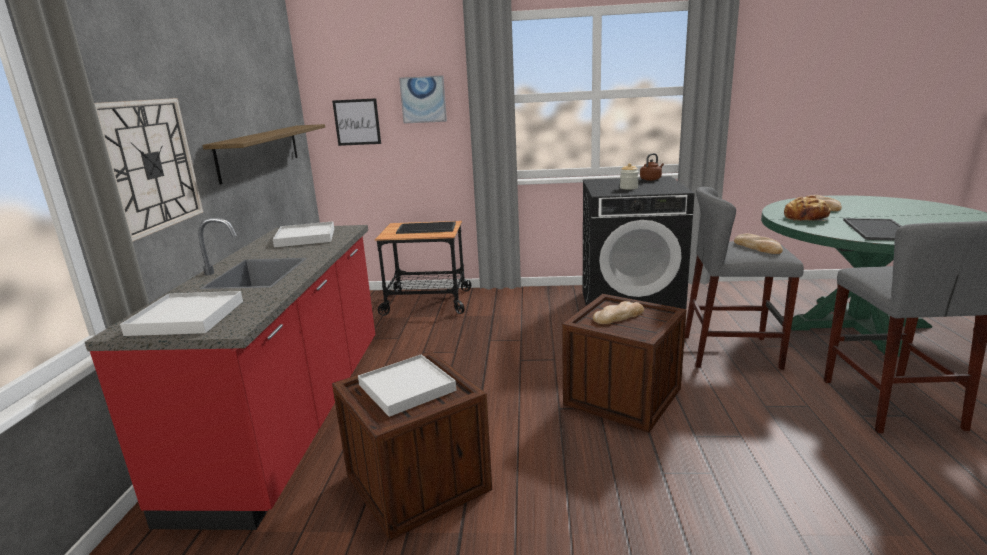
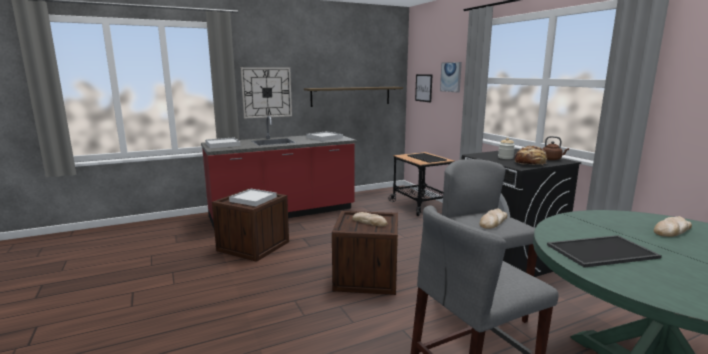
camera: 60 degrees right, 5 degrees down
(806, 218) = (596, 224): bread -> bread (530, 163)

